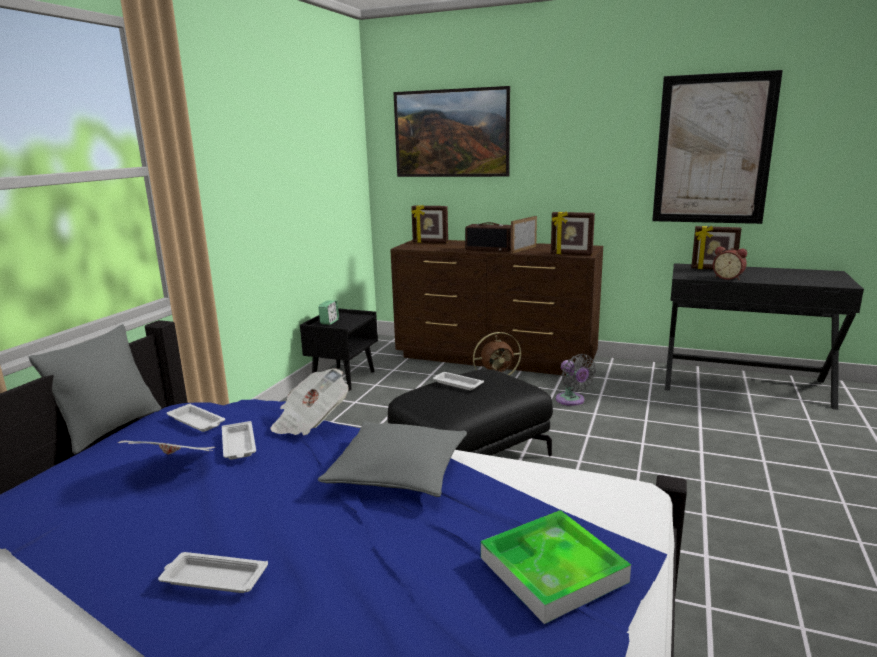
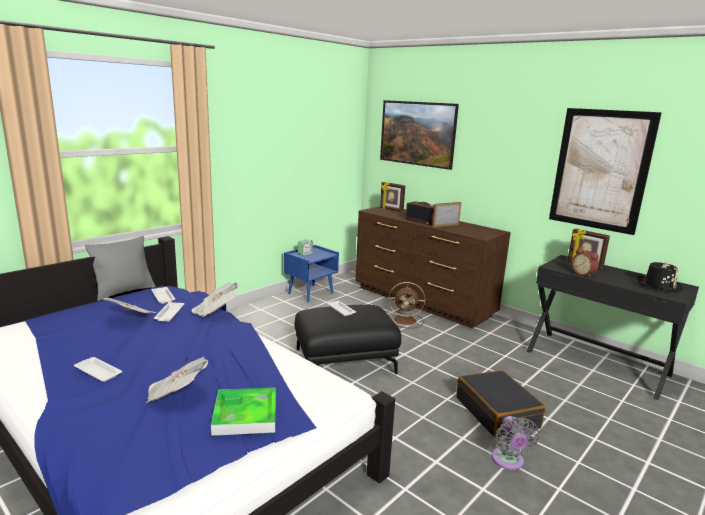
camera: 20 degrees right, 0 degrees up
(343, 378) = (310, 293): black nightstand -> blue nightstand
(398, 471) = (231, 348): grey pillow -> none
(400, 571) = (176, 394): none -> newspaper
(571, 254) = (473, 235): picture frame -> none
(572, 401) = (447, 342): grey fan -> grey fan (508, 461)
(708, 470) = (497, 412): none -> black suitcase
(811, 276) = (658, 285): none -> black hat

